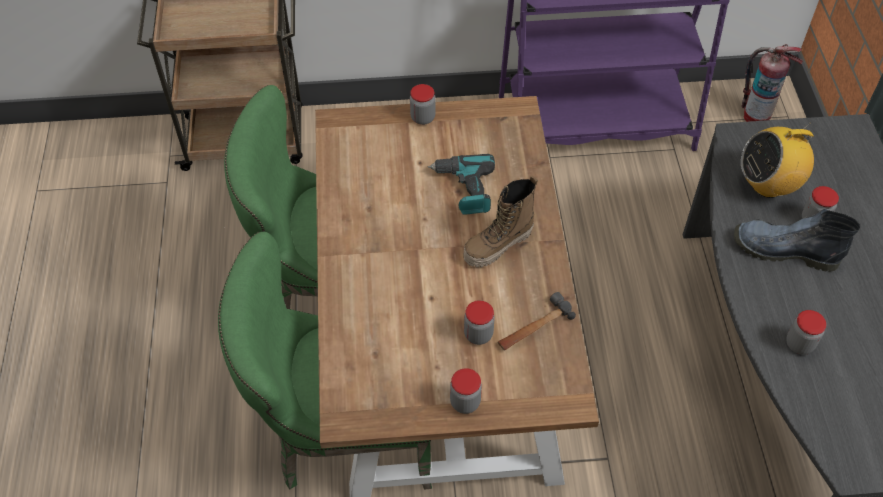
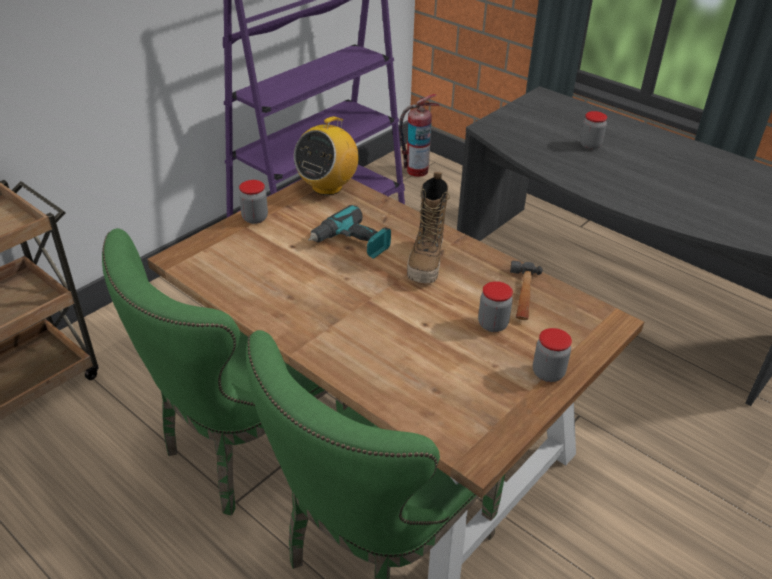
camera: 45 degrees left, 15 degrees down
(768, 185) = (541, 141): radio -> radio (327, 187)
(783, 250) = (598, 167): boot -> none
(799, 344) = (678, 206): jar -> none

